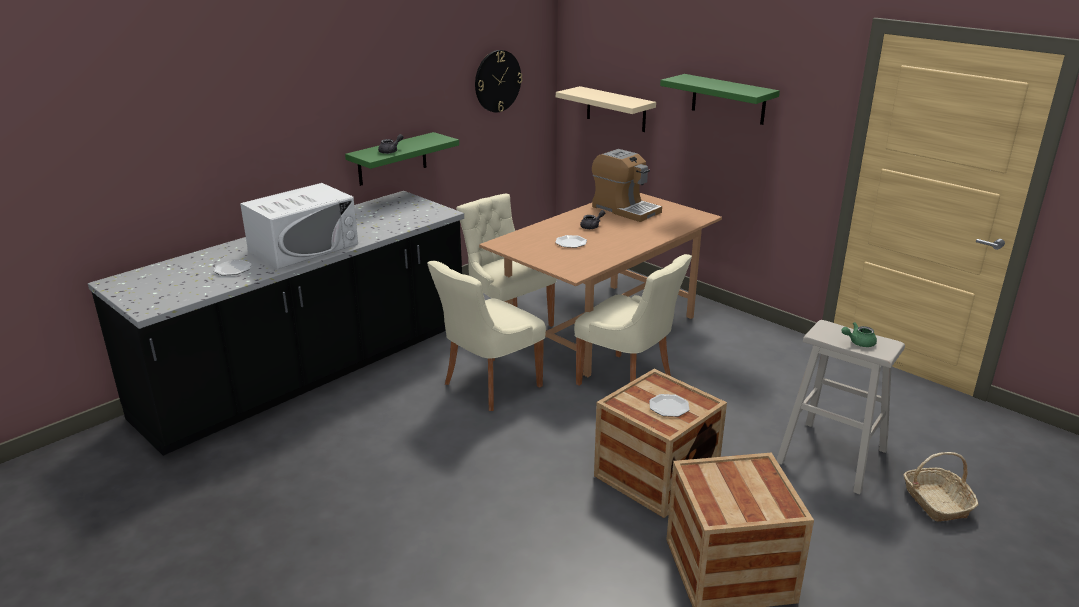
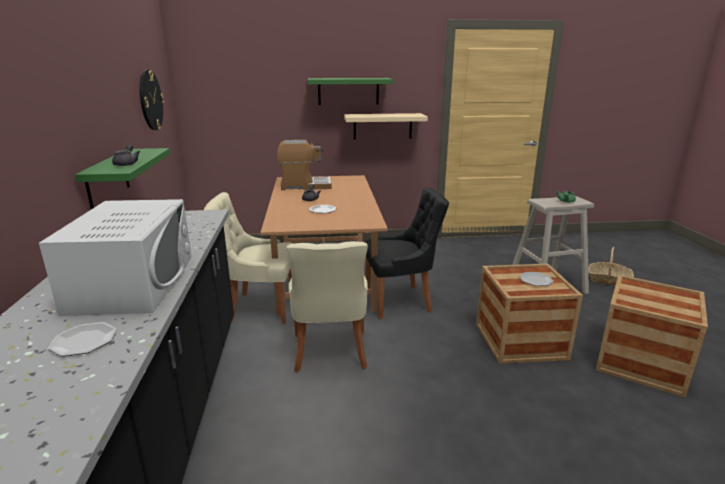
camera: 50 degrees left, 5 degrees down
(616, 109) = (245, 118): beige shelf -> beige shelf (382, 126)
(627, 381) = (400, 300): beige chair -> black chair

